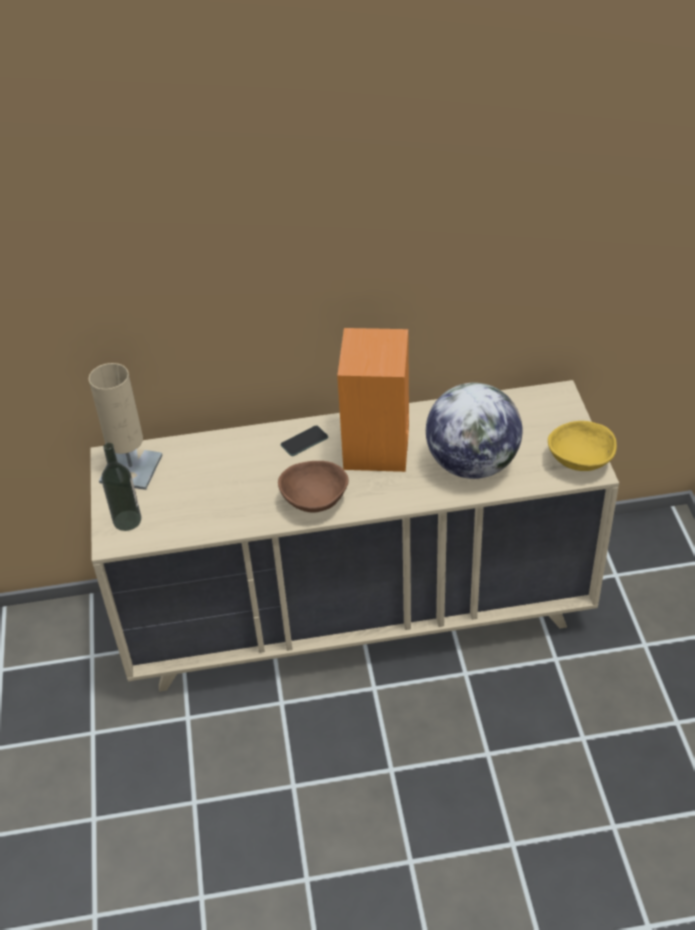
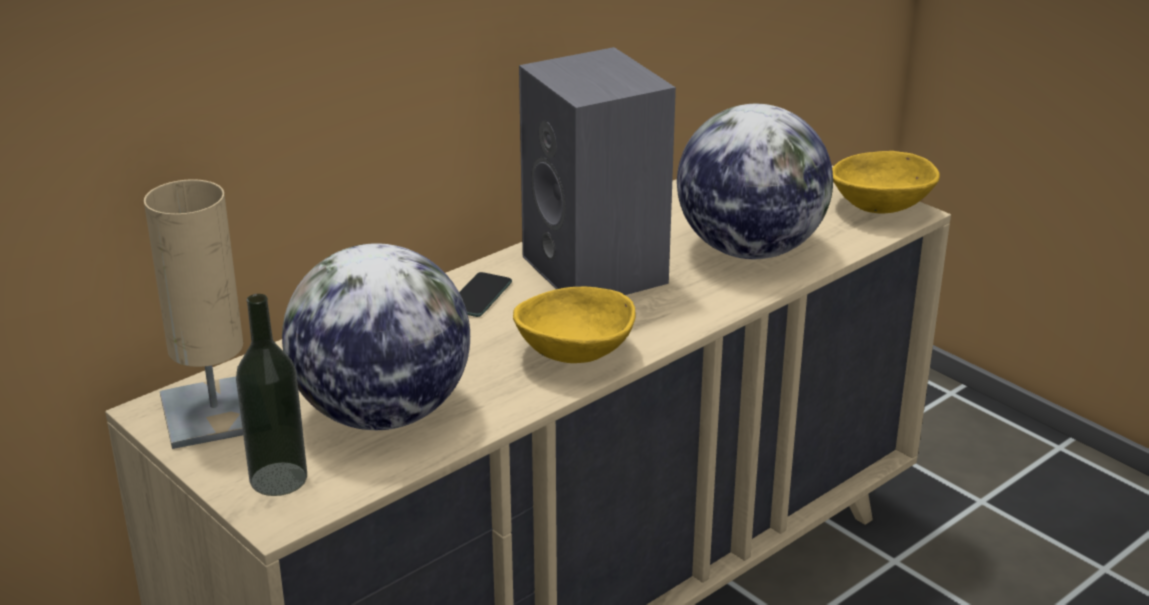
camera: 35 degrees left, 15 degrees down
(198, 501) = (382, 414): none -> globe
(314, 501) = (574, 355): brown bowl -> yellow bowl
(378, 447) = (599, 270): orange speaker -> grey speaker

